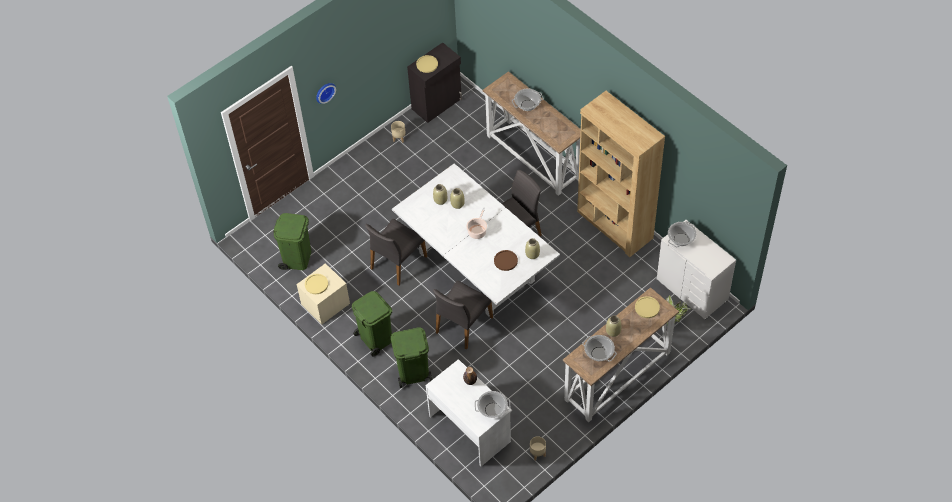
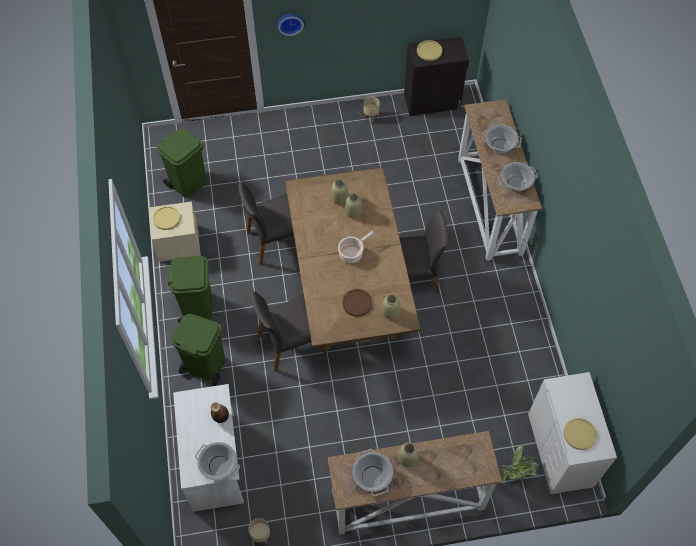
camera: 30 degrees right, 5 degrees up
(477, 267) = (349, 290): white dining table -> brown dining table
(614, 225) = (524, 326): brown bookcase -> none
(647, 307) = (467, 453): yellow plate -> yellow plate (579, 434)
(681, 239) = (566, 393): cooking pot -> cooking pot (515, 183)

